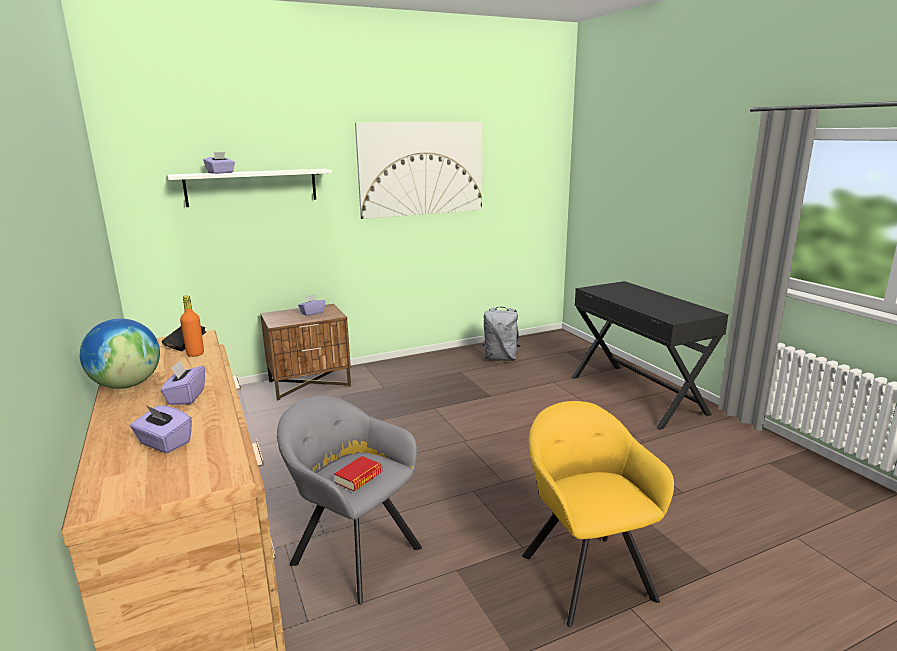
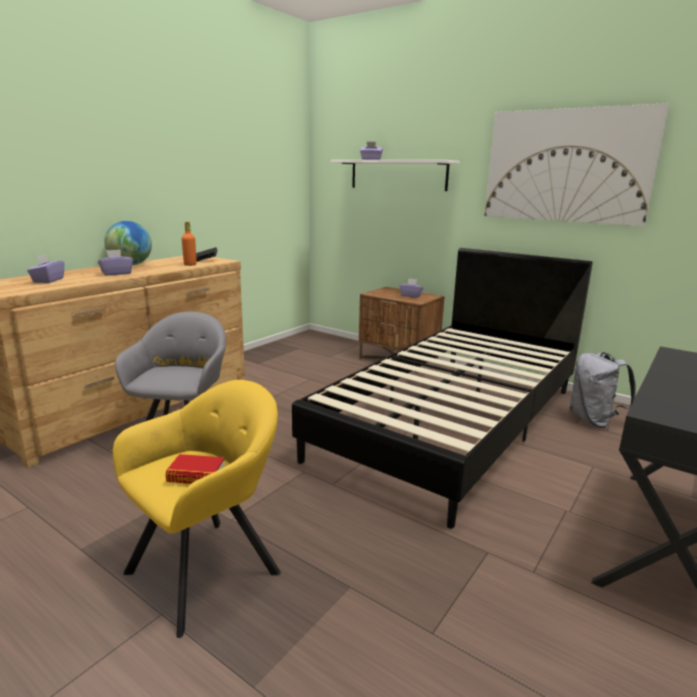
camera: 60 degrees right, 0 degrees up
(359, 478) = (164, 375): book -> book (196, 475)
(454, 402) = (452, 421): none -> black bed

